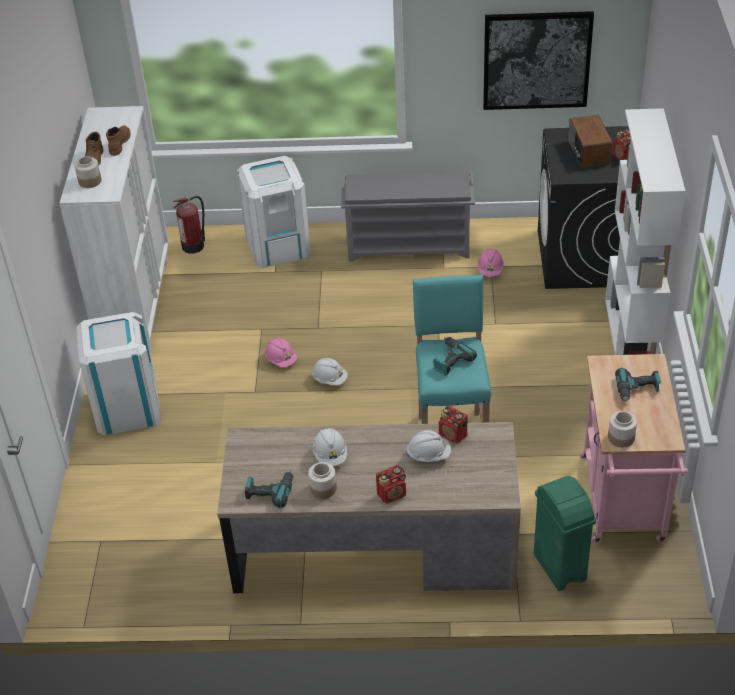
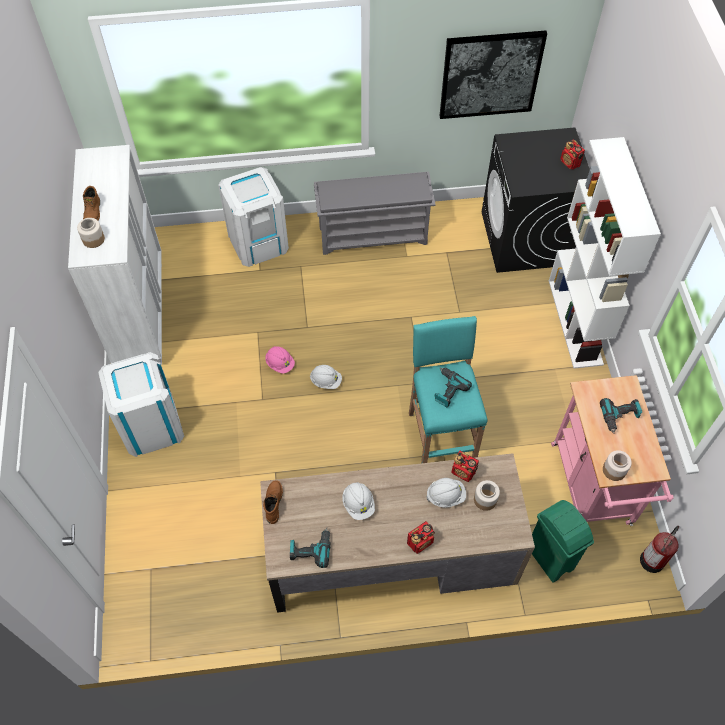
camera: 10 degrees left, 15 degrees up
(119, 143) = (114, 192): brown boot -> brown boot (273, 503)
(194, 245) = (183, 246): fire extinguisher -> fire extinguisher (653, 559)
(323, 488) = (357, 541): jar -> jar (485, 500)
(490, 270) = (447, 256): pink hard hat -> none
(588, 153) = (538, 160): radio -> none

